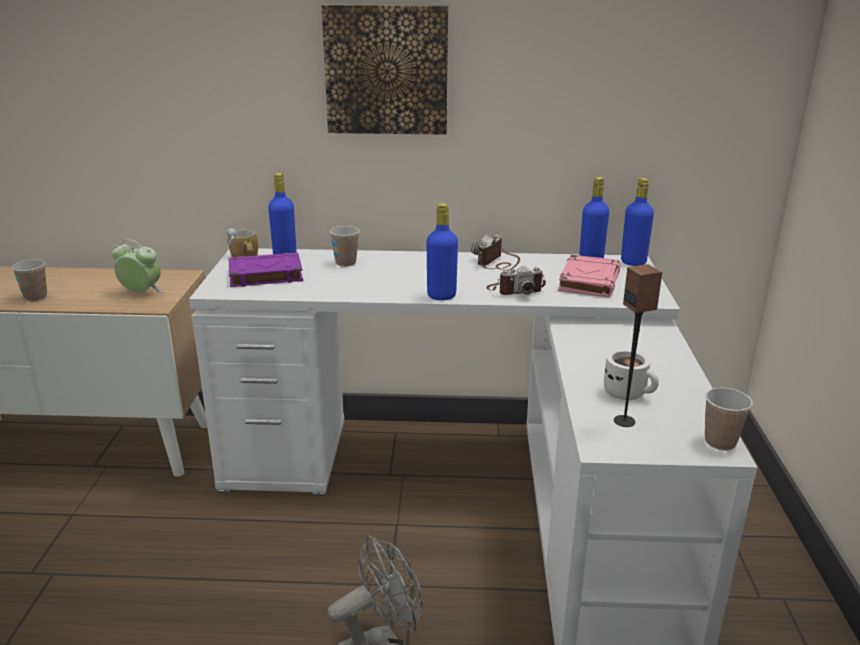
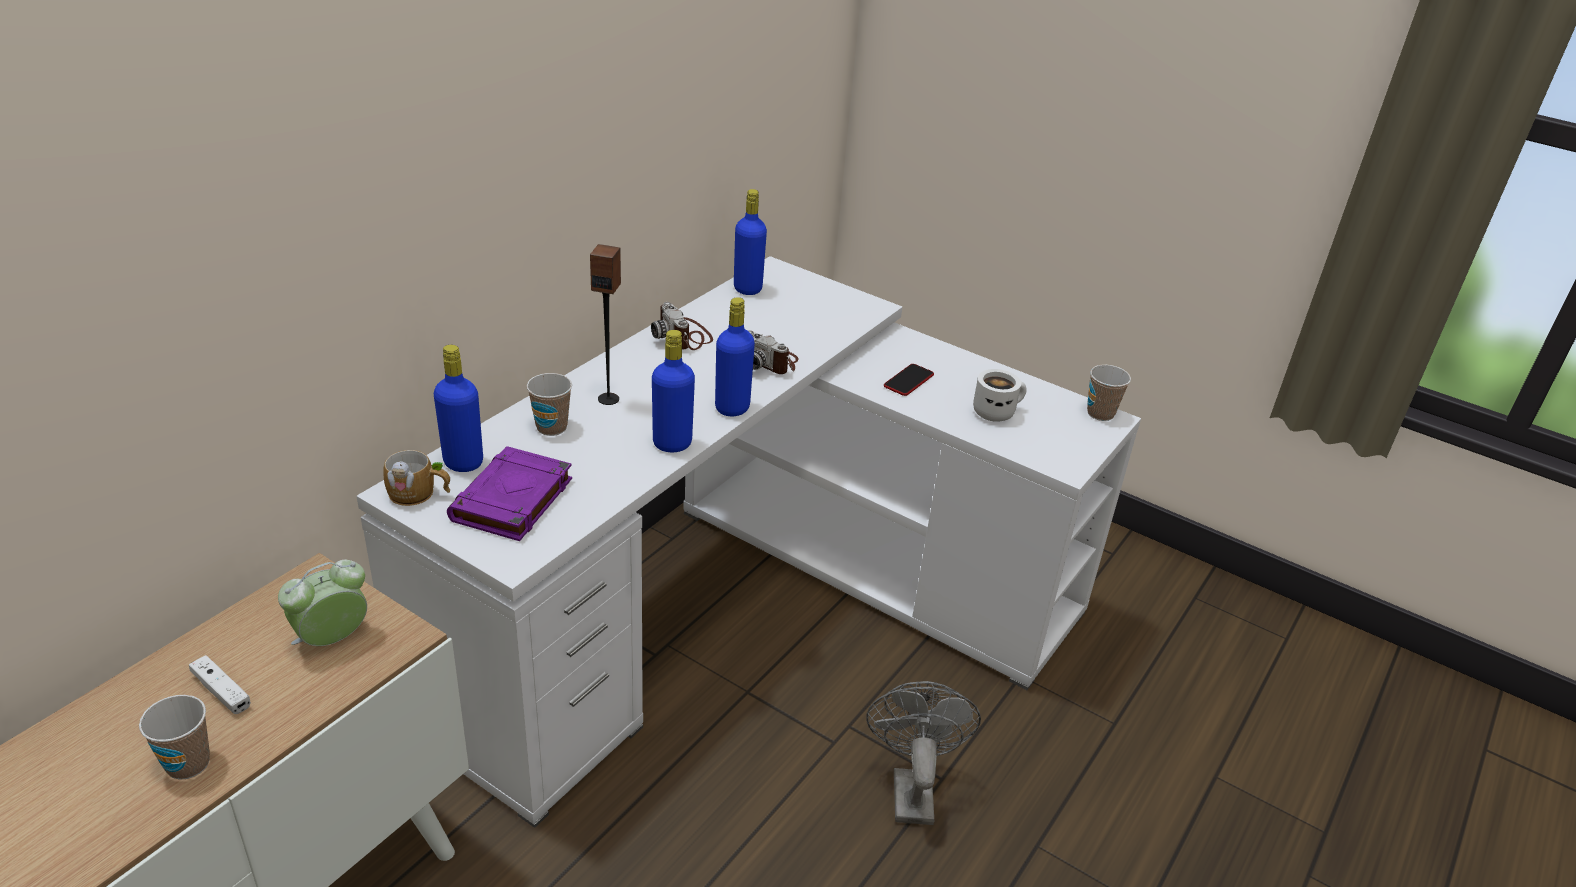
camera: 60 degrees left, 10 degrees up
(87, 286) = (221, 691): none -> white game controller
(386, 70) = (525, 136): picture -> none
(515, 290) = (769, 361): camera -> camera turned 105 degrees clockwise
(589, 281) = (794, 314): pink book -> none
(604, 349) = (908, 381): none -> phone
(624, 421) = (1038, 437): speaker -> speaker (608, 399)
(633, 262) = (778, 271): blue bottle -> blue bottle (672, 443)

